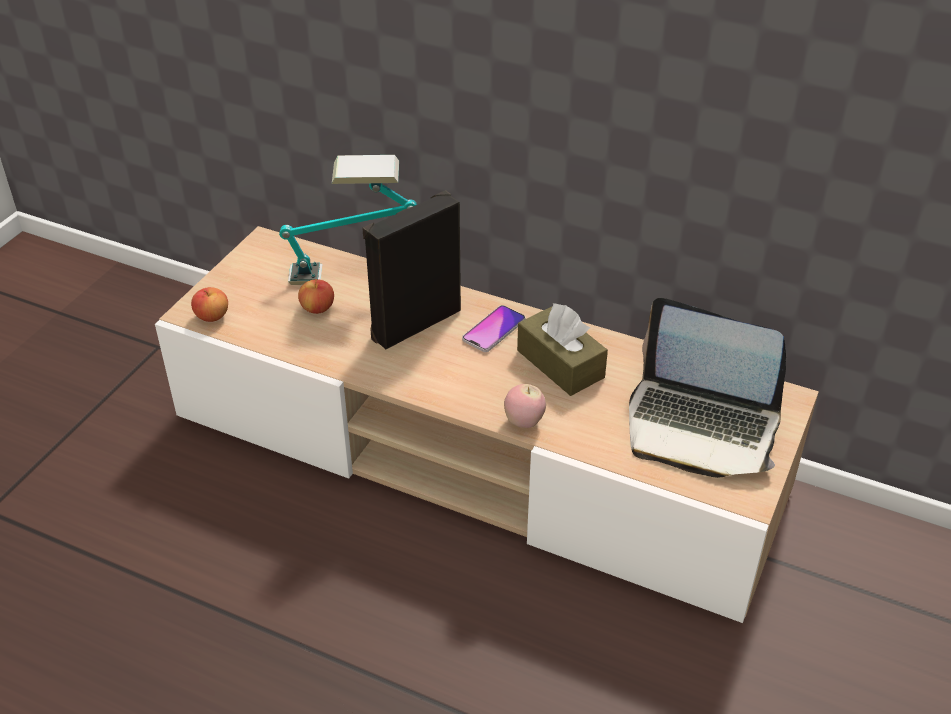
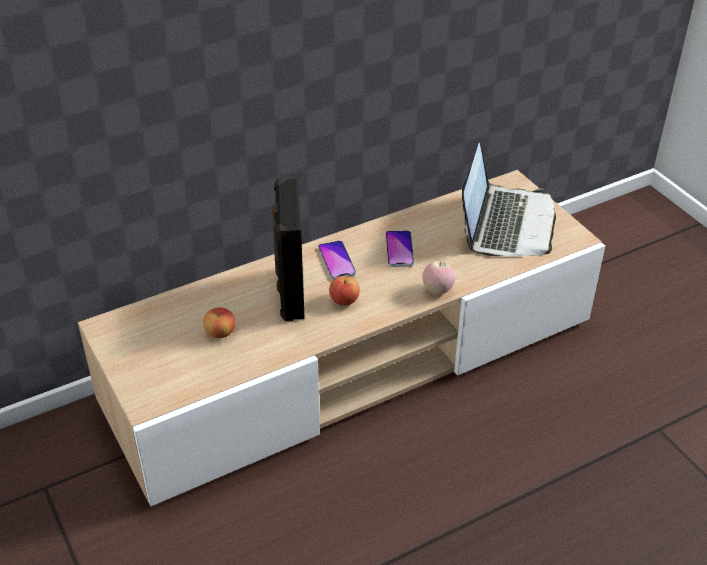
camera: 55 degrees left, 0 degrees up
(212, 316) = (165, 393): apple -> apple (344, 300)
(353, 275) = (202, 298): table lamp -> none
(560, 364) = (399, 249): brown tissue box -> phone
(701, 426) = (506, 224): laptop -> laptop turned 45 degrees counterclockwise

